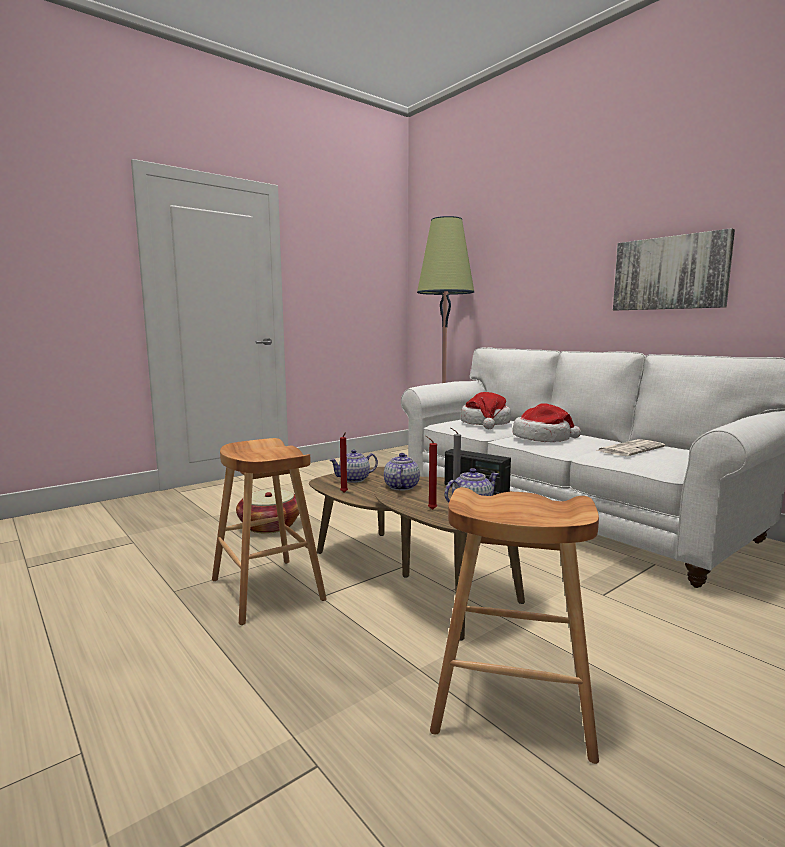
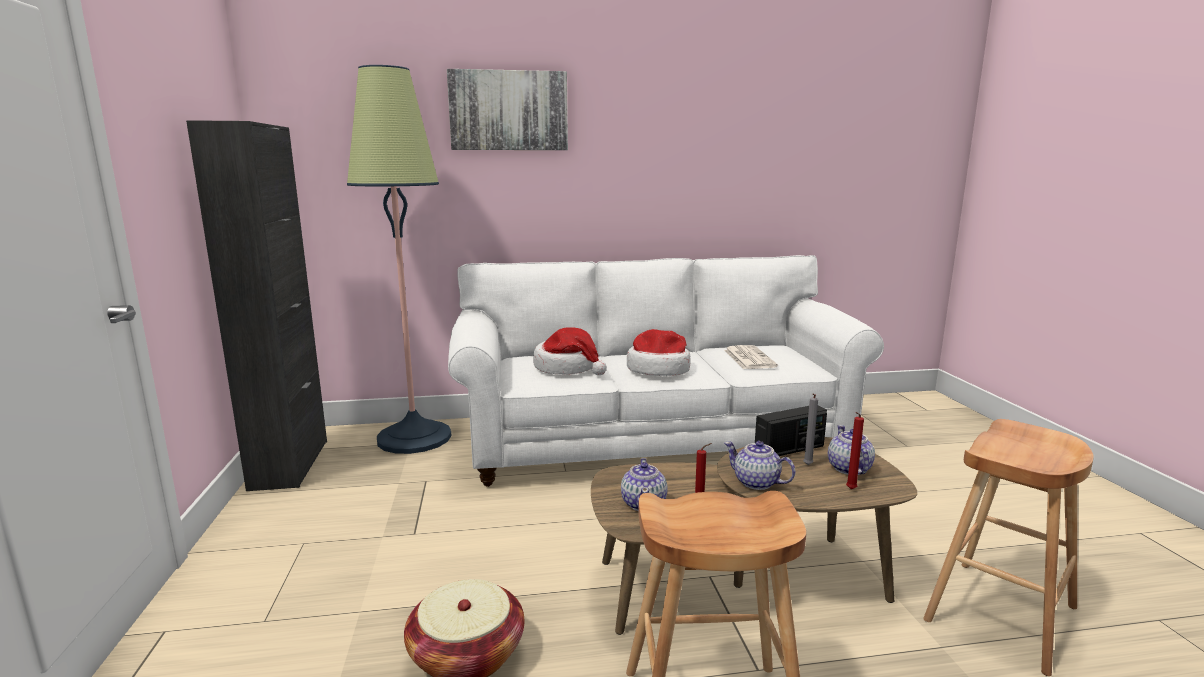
camera: 60 degrees left, 5 degrees up
(376, 455) = (289, 464): none -> black cabinet
(670, 273) = (684, 174): picture -> picture (508, 111)

